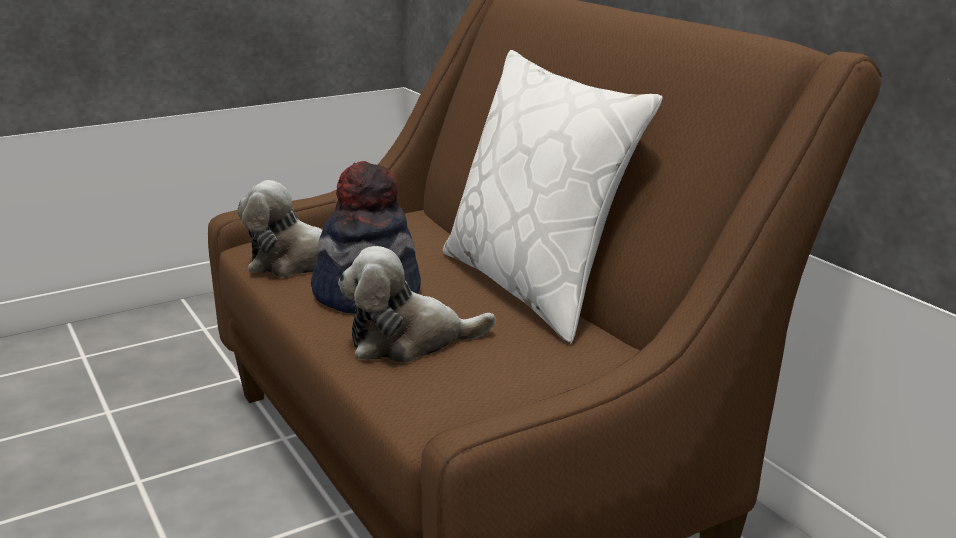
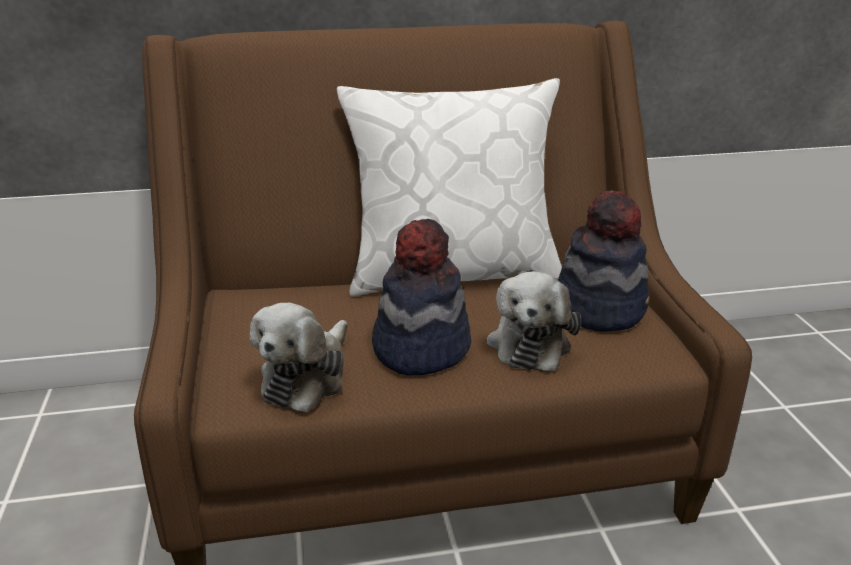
camera: 70 degrees left, 5 degrees up
(515, 372) = (600, 309): none -> hat

